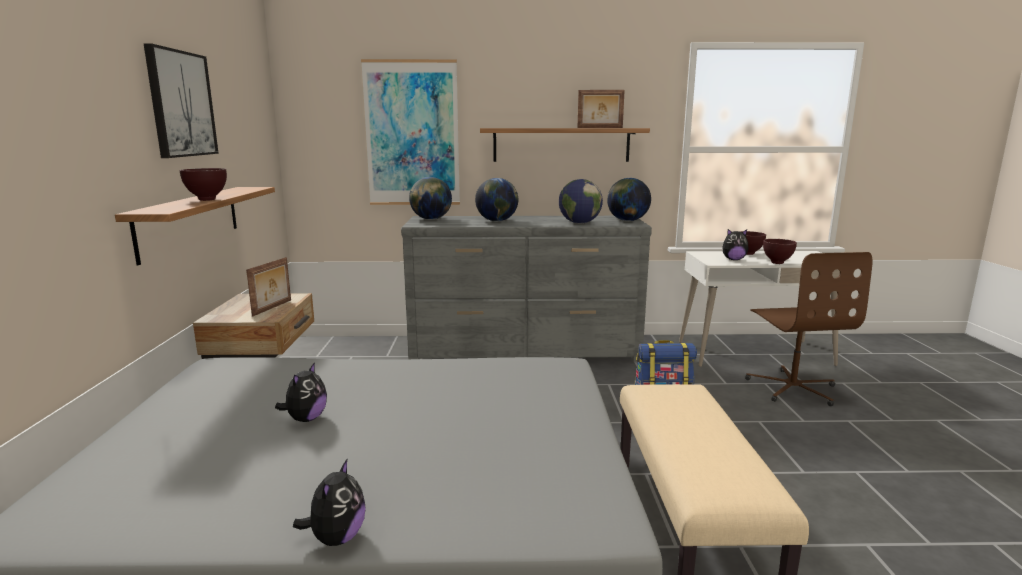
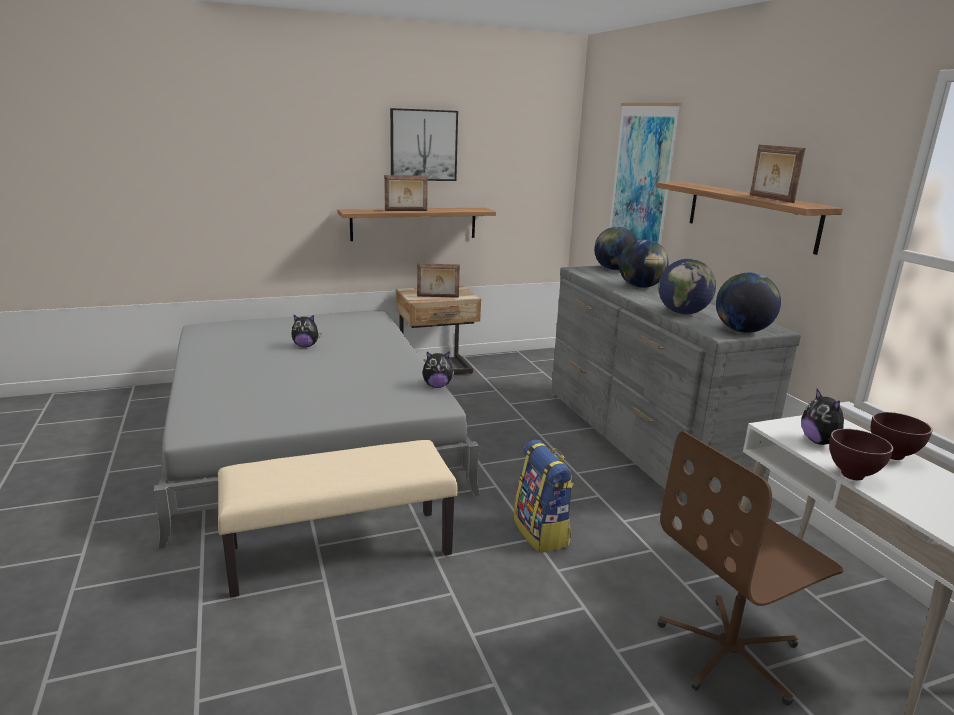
camera: 70 degrees right, 5 degrees up
(207, 199) = (406, 210): brown bowl -> picture frame
(336, 538) = (190, 374): plush toy -> plush toy (437, 386)

